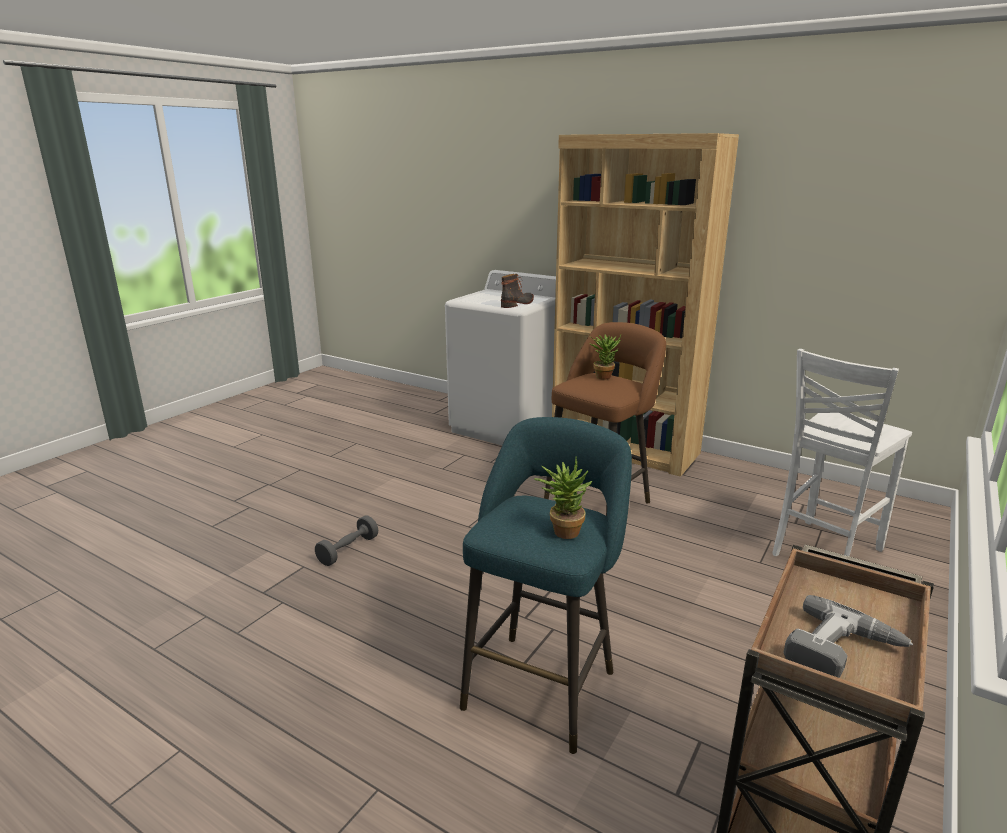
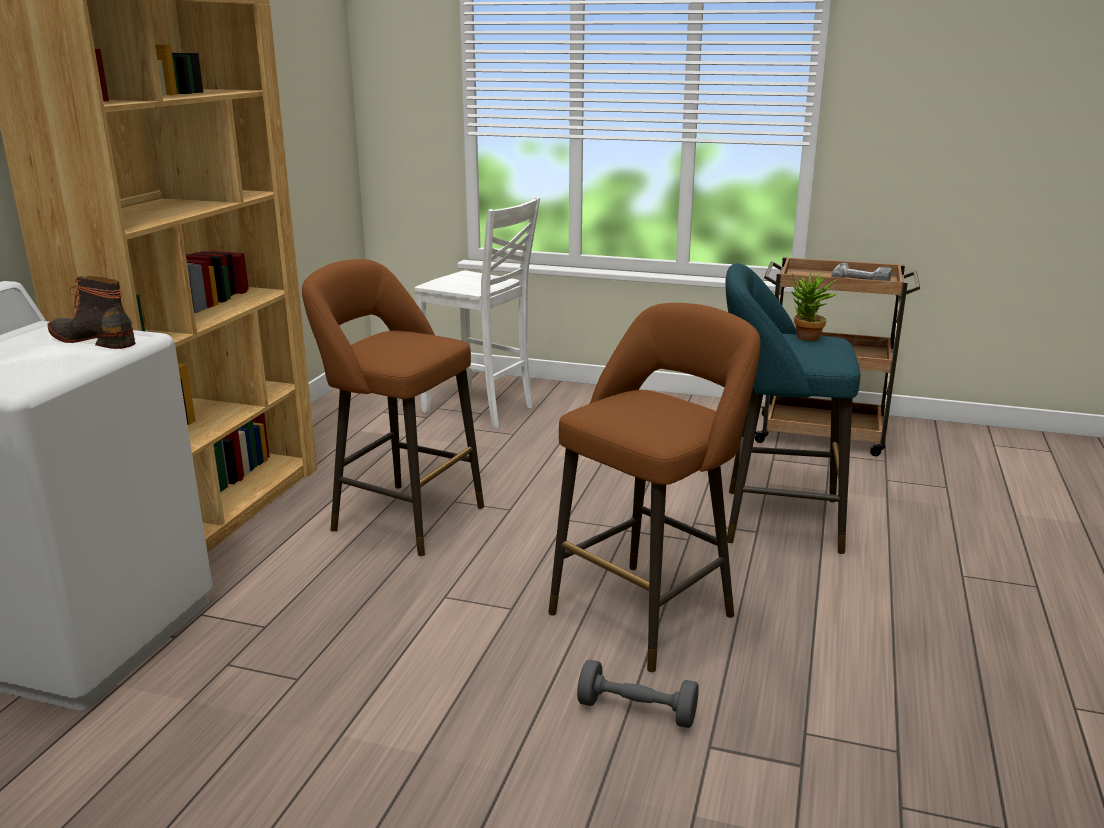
camera: 105 degrees left, 0 degrees up
(437, 574) = (648, 610): none -> brown stool
(604, 376) = (367, 343): potted plant -> none

